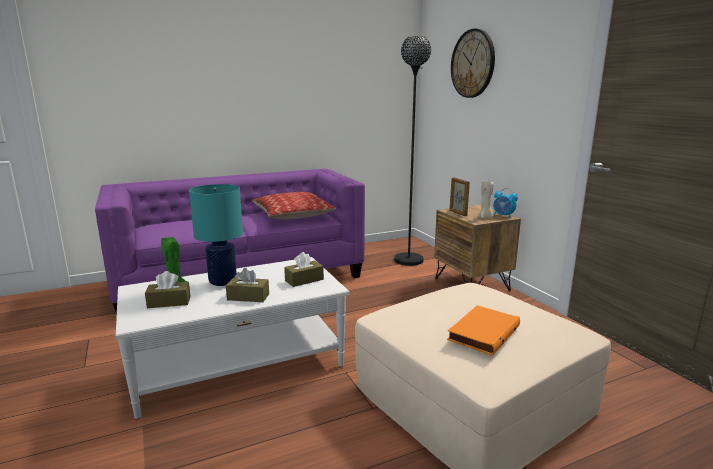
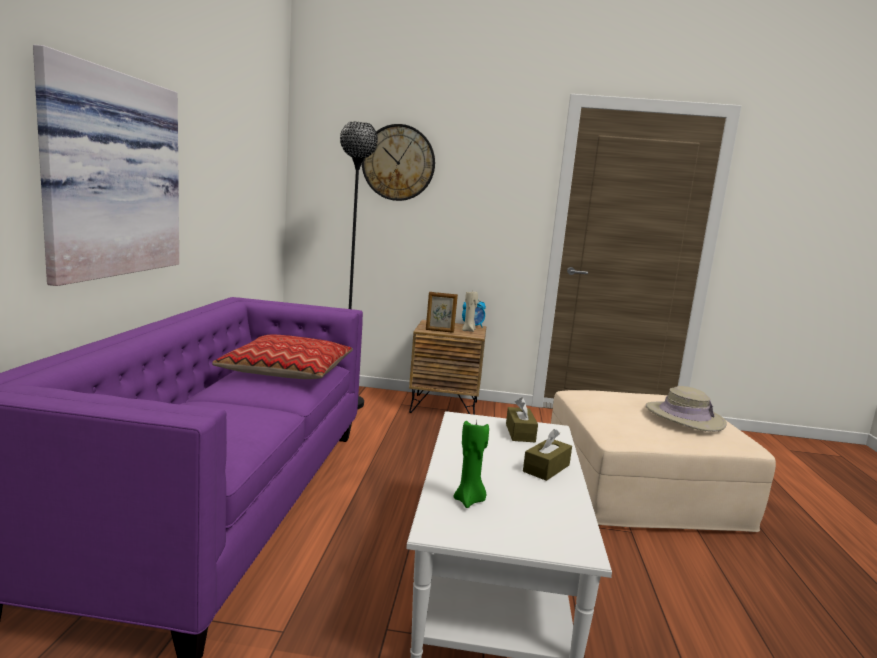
camera: 60 degrees left, 5 degrees down
(169, 302) = (522, 514): brown tissue box -> none
(207, 96) = (109, 175): none -> picture
(222, 283) = (483, 470): turquoise table lamp -> none
(482, 332) = (684, 417): orange book -> beige hat

